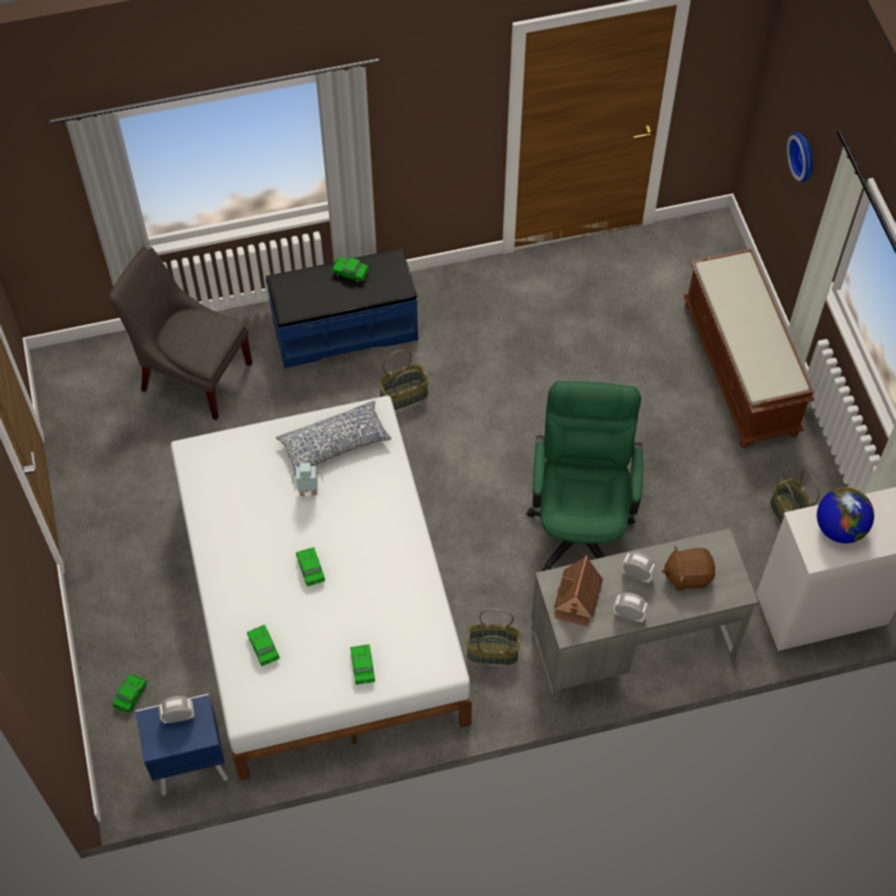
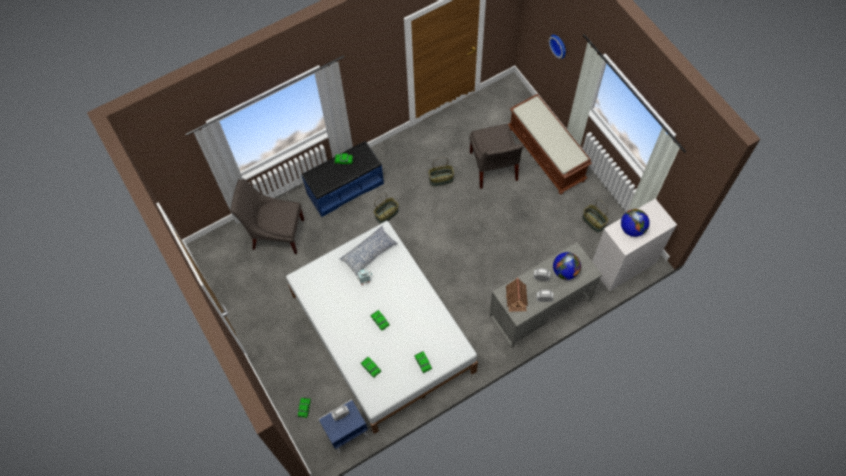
camera: 15 degrees left, 5 degrees up
(492, 652) = (474, 332): basket -> basket (441, 180)
(580, 521) = (495, 254): green office chair -> none
(631, 367) = (493, 168): none -> grey chair
(688, 575) = (565, 271): brown plush toy -> globe

